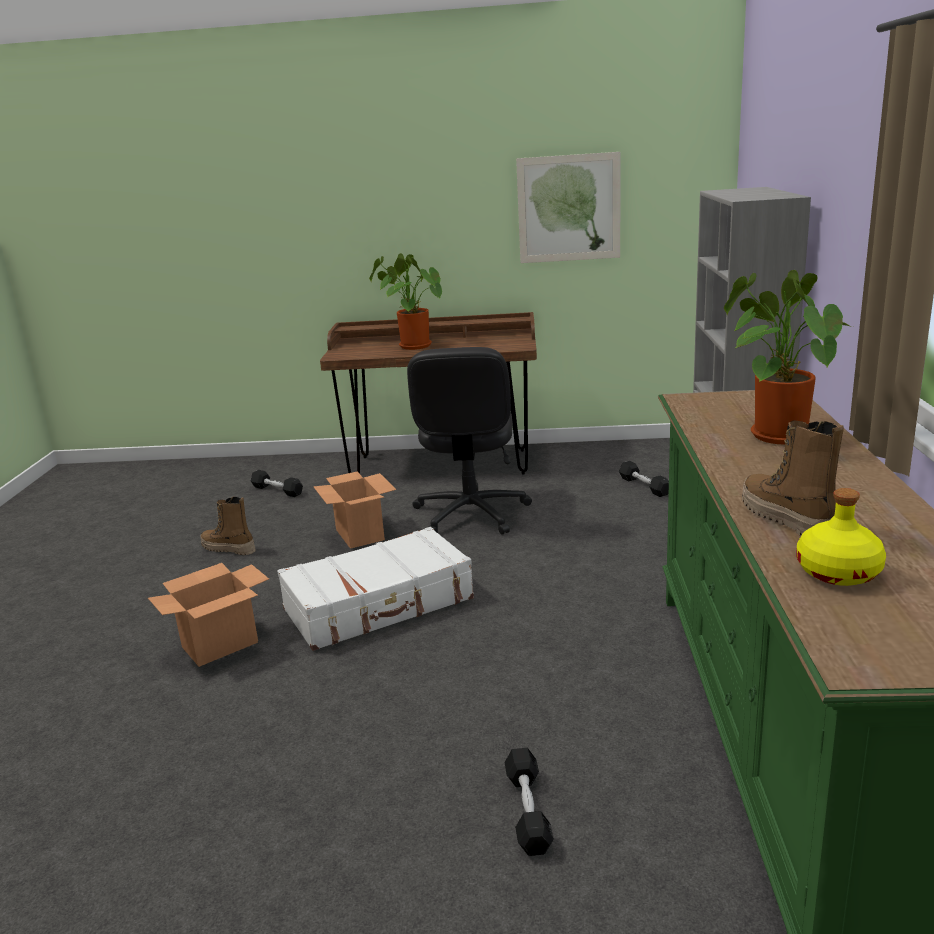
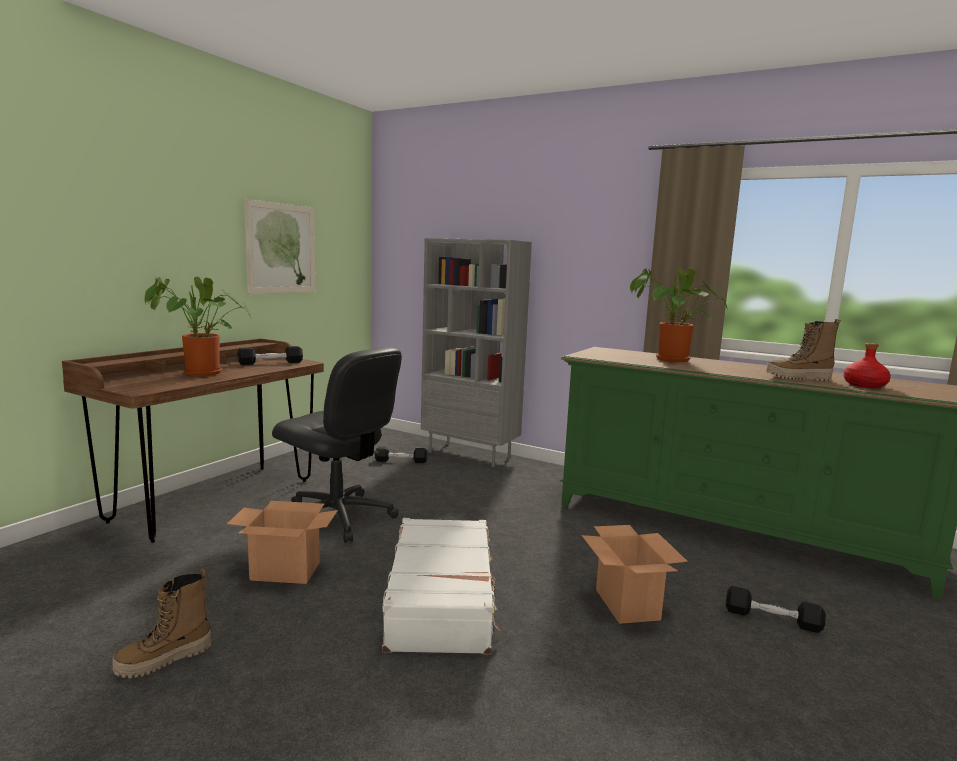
camera: 65 degrees left, 10 degrees down
(221, 644) = (409, 716): cardboard box -> cardboard box (626, 604)
(277, 490) = (66, 589): black dumbbell -> black dumbbell (270, 363)
(839, 572) = (865, 385): yellow bottle -> red bottle

